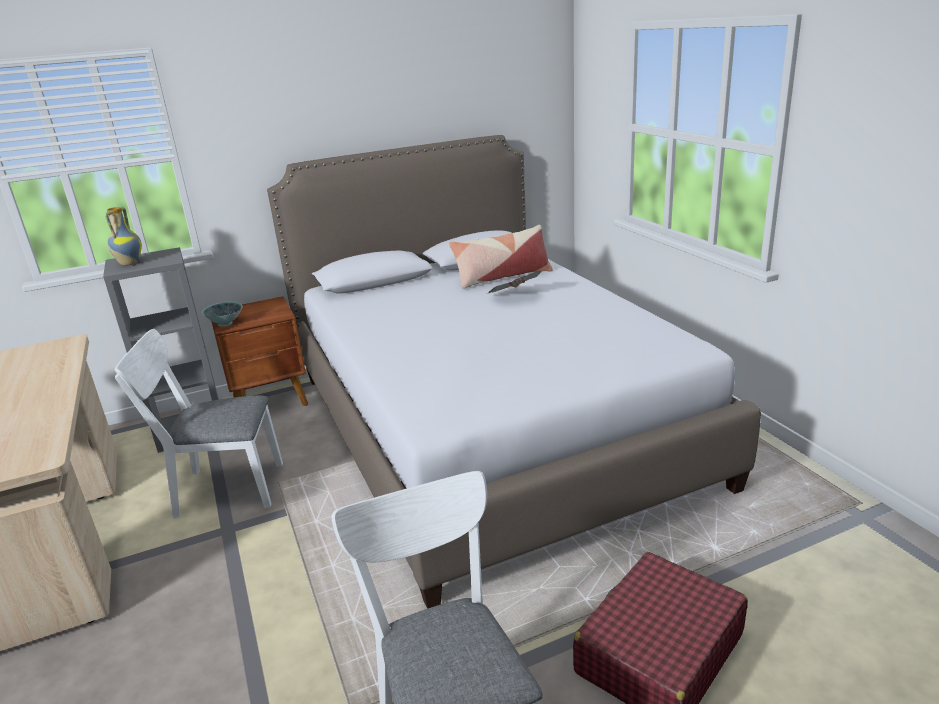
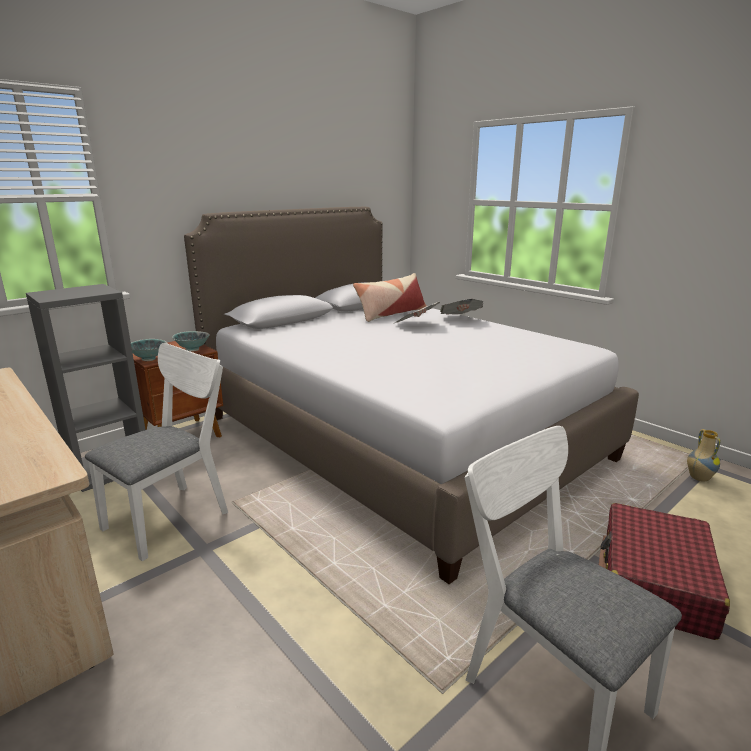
camera: 20 degrees left, 5 degrees down
(129, 263) = (59, 294): vase -> vase (698, 478)
(221, 489) = (174, 515): white chair -> white chair turned 150 degrees clockwise
(272, 314) = (192, 350): none -> bowl
(577, 289) = (460, 319): none -> newspaper

